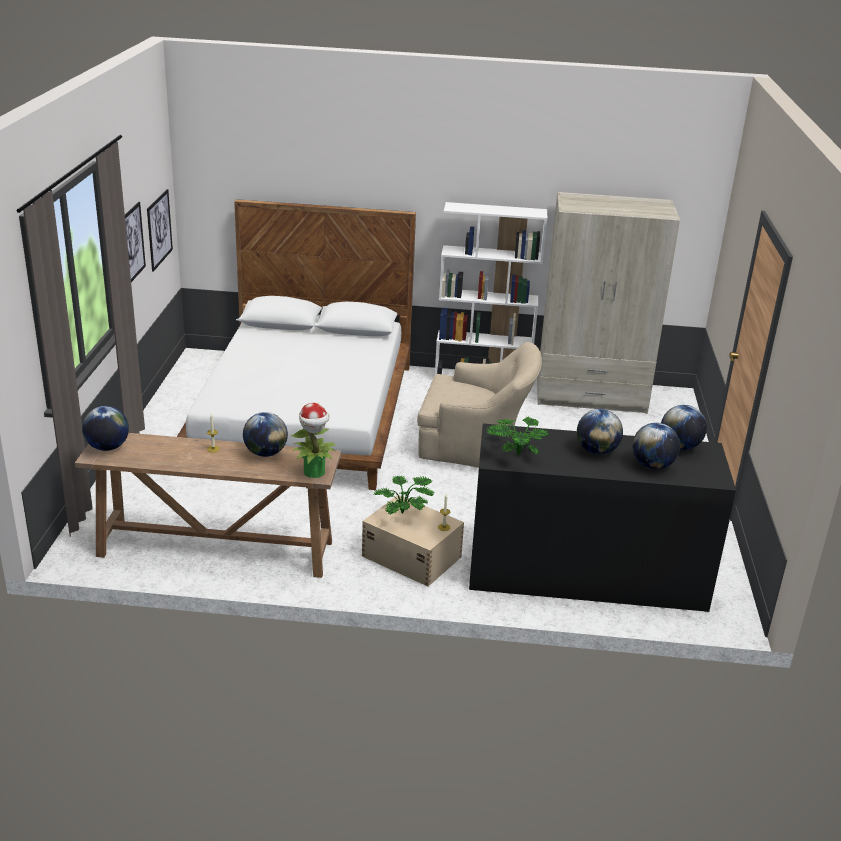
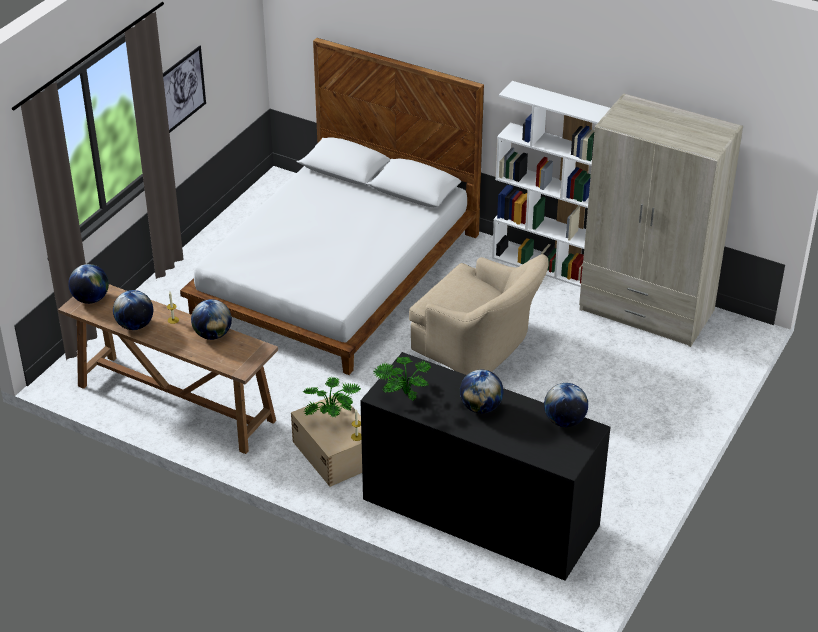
camera: 25 degrees right, 10 degrees up
(159, 229) = (233, 62): picture -> none
(315, 472) = (240, 365): potted plant -> none
(652, 466) = (519, 436): globe -> globe (135, 325)

